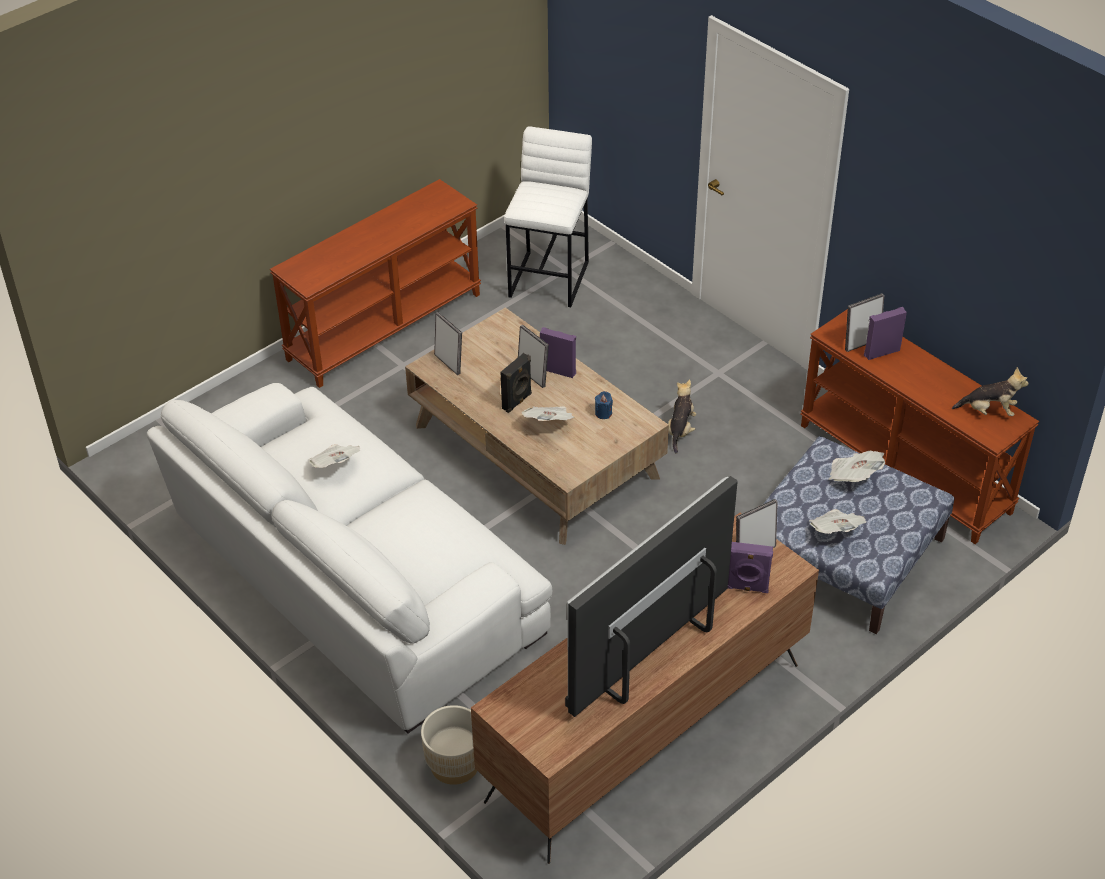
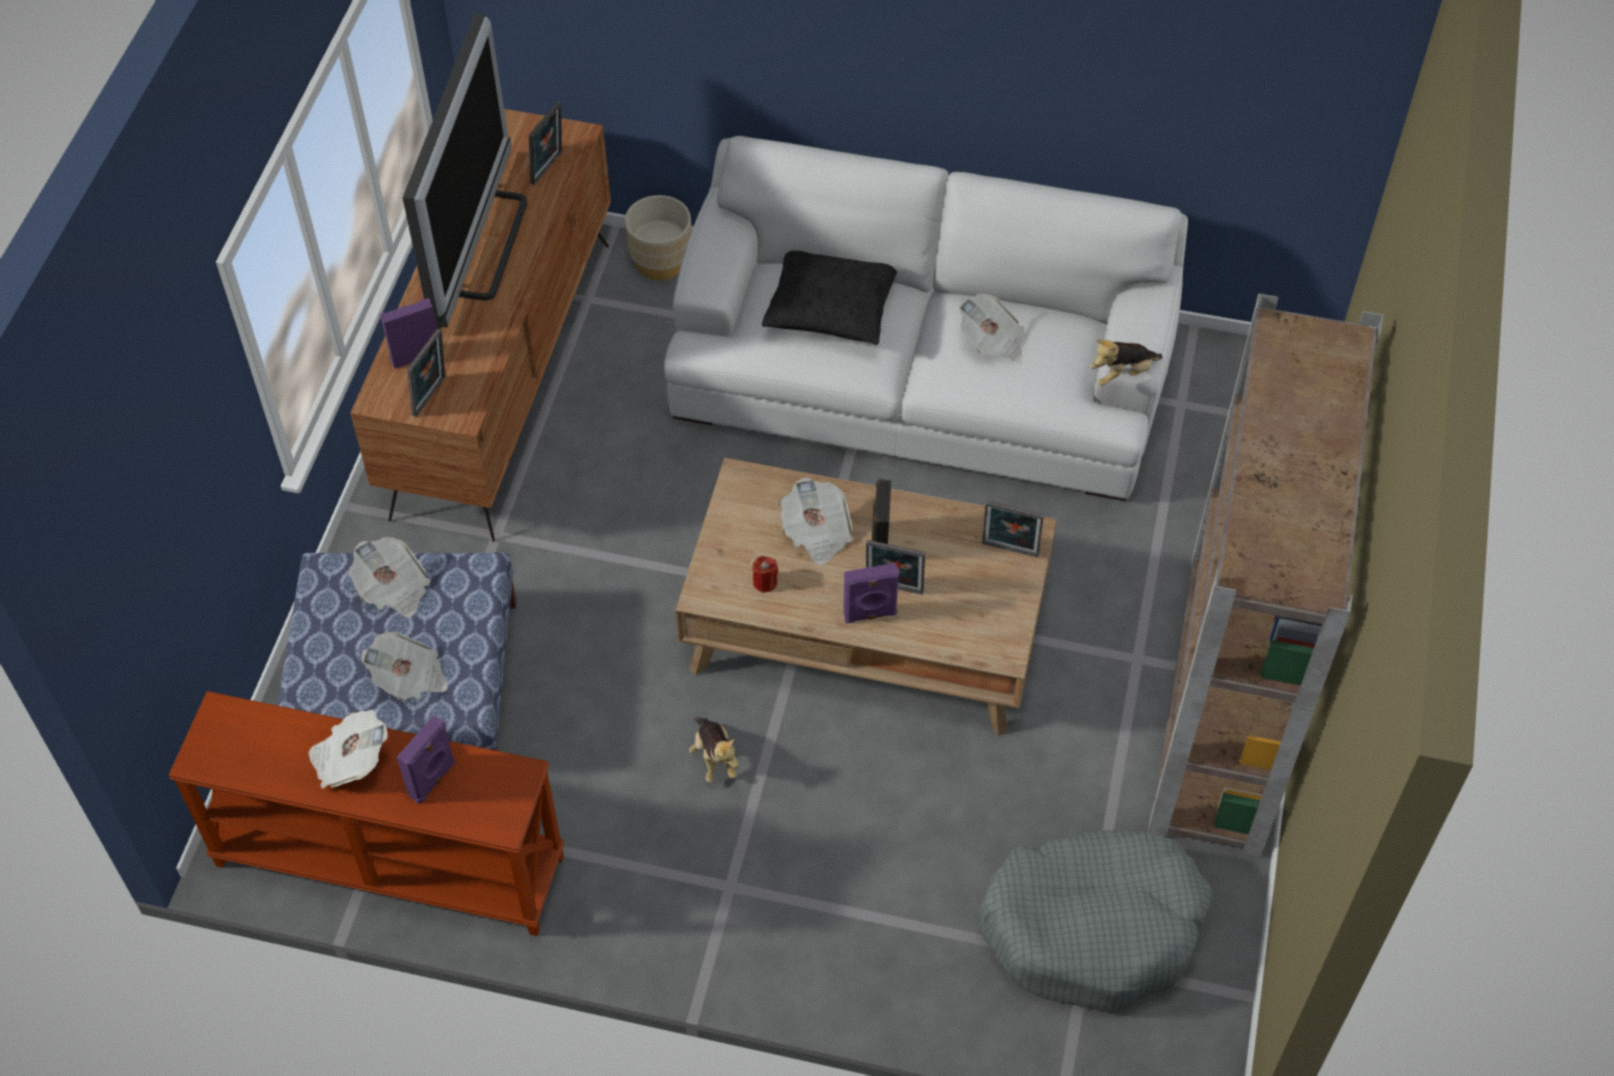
camera: 145 degrees right, 10 degrees up
(384, 326) = (1223, 705): brown console table -> brown bookcase
(415, 538) = (831, 310): none -> black pillow
(549, 278) = (1093, 927): white stool -> grey dog bed
(603, 413) = (765, 582): blue candle -> red candle
(861, 343) = (469, 781): picture frame -> picture frame (549, 169)
(924, 381) = (350, 760): none -> newspaper
(989, 411) = (242, 754): plush toy -> plush toy (1122, 374)

